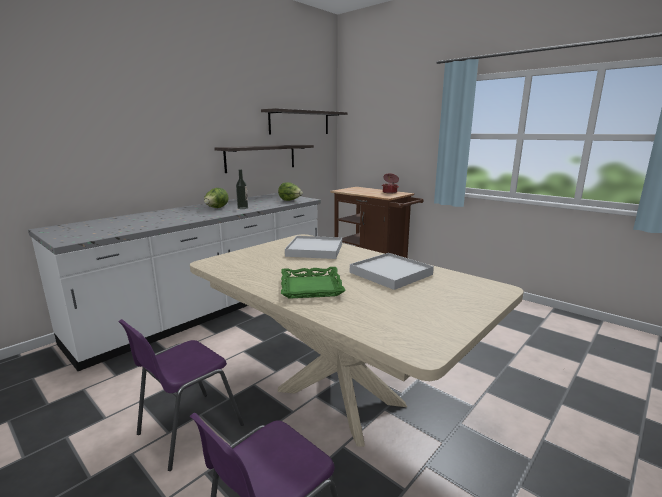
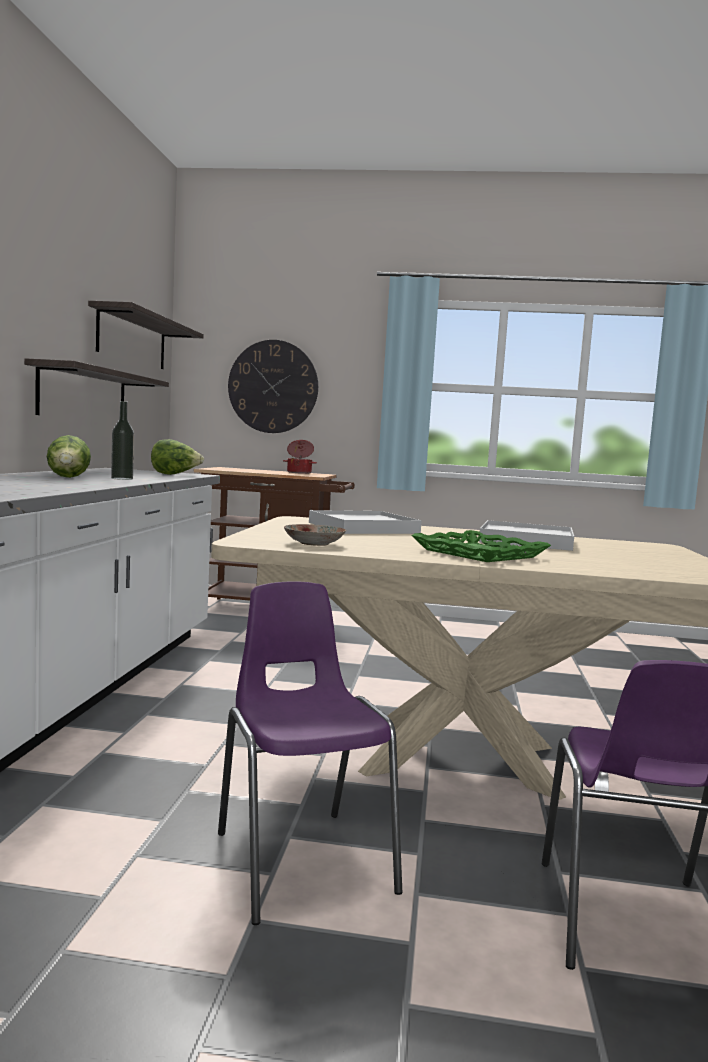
camera: 35 degrees left, 10 degrees down
(187, 430) = (301, 859): purple chair -> purple chair turned 150 degrees clockwise
(239, 267) = (313, 544): none -> plate
(383, 140) = (273, 386): none -> wall clock

